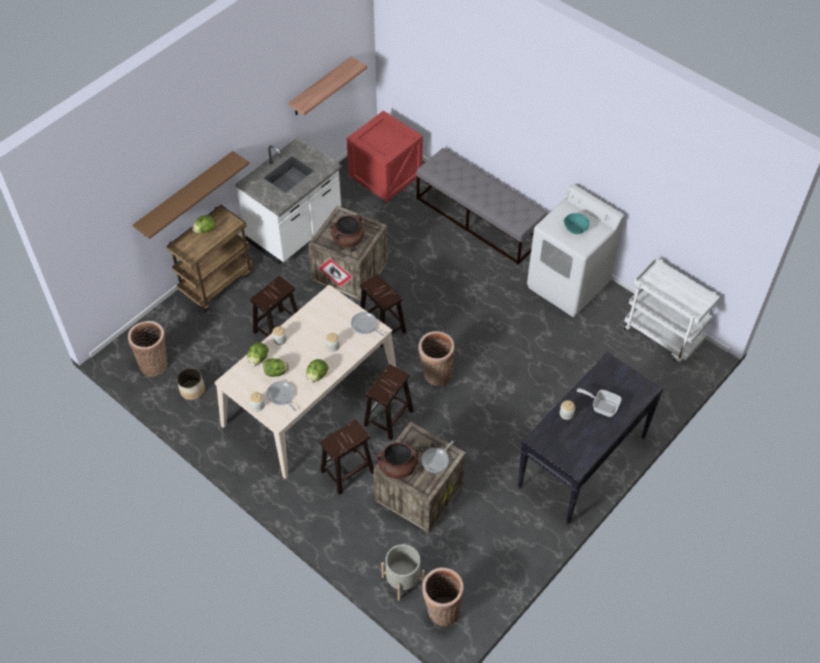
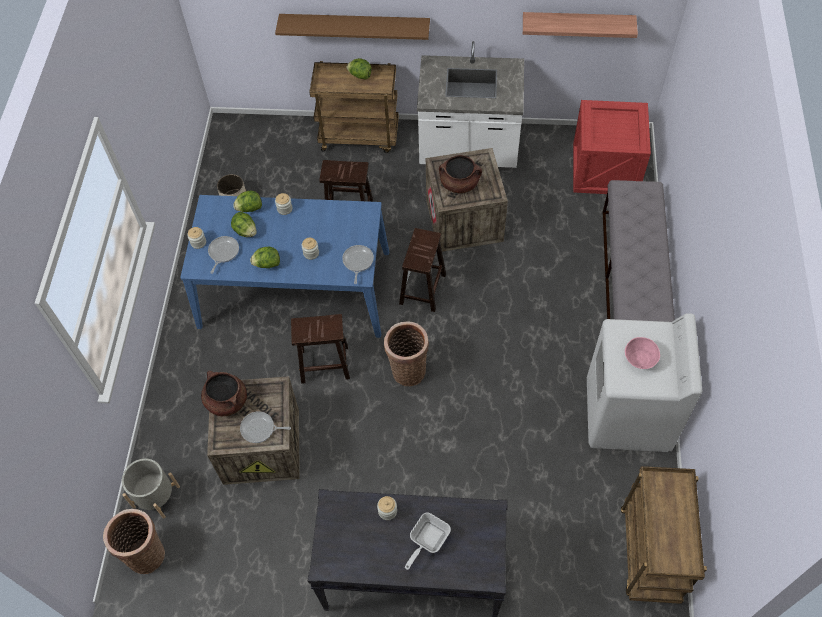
camera: 55 degrees right, 5 degrees up
(154, 363) = (240, 155): basket -> none
(310, 399) = (295, 289): beige dining table -> blue dining table
(347, 472) = (239, 371): brown stool -> none
(575, 229) = (639, 359): turquoise bowl -> pink bowl
(601, 406) = (427, 541): frying pan -> frying pan turned 135 degrees counterclockwise
(663, 335) = (650, 555): white cart -> brown cart

